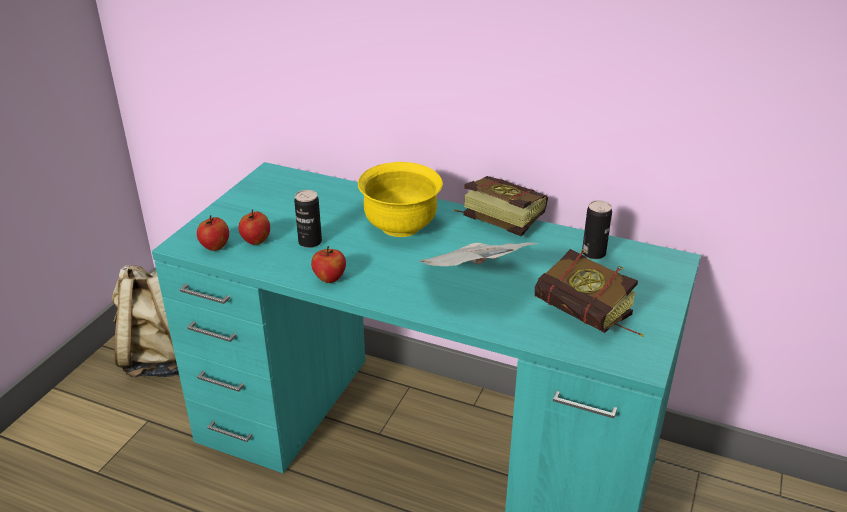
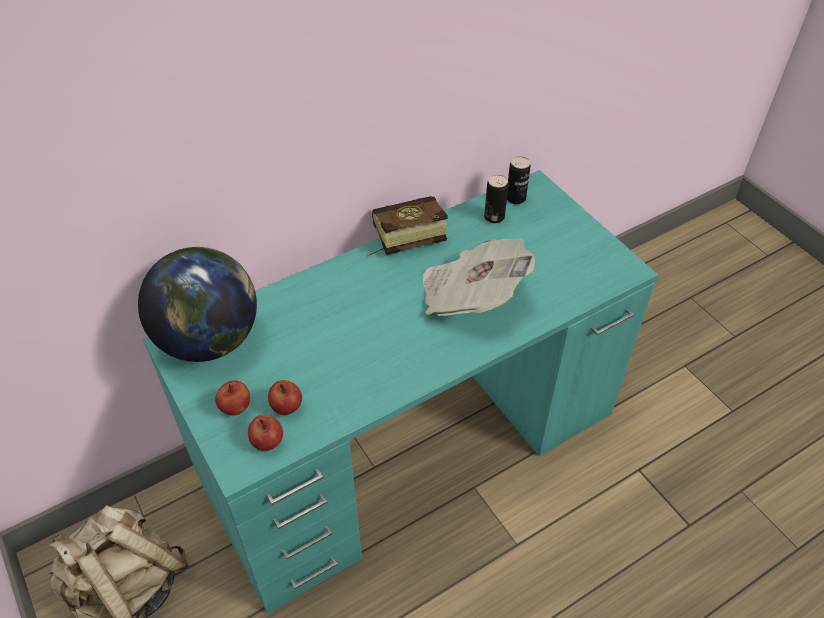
camera: 55 degrees left, 15 degrees up
(289, 184) = (209, 339): none -> globe
(310, 242) = (325, 370): can -> can (515, 198)
(329, 278) = (394, 383): apple -> apple (235, 408)
(400, 227) = (359, 300): yellow bowl -> none
(590, 320) = (568, 266): book -> none

